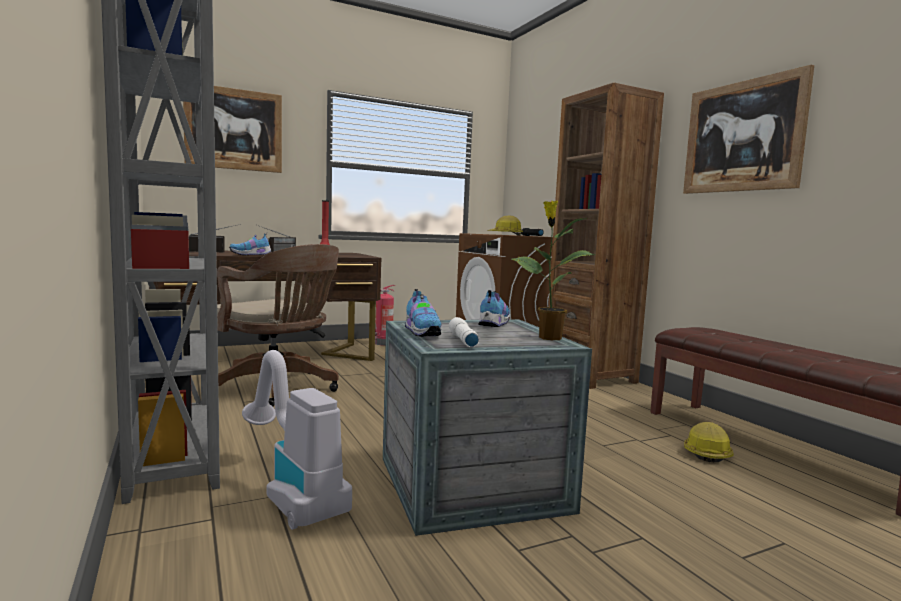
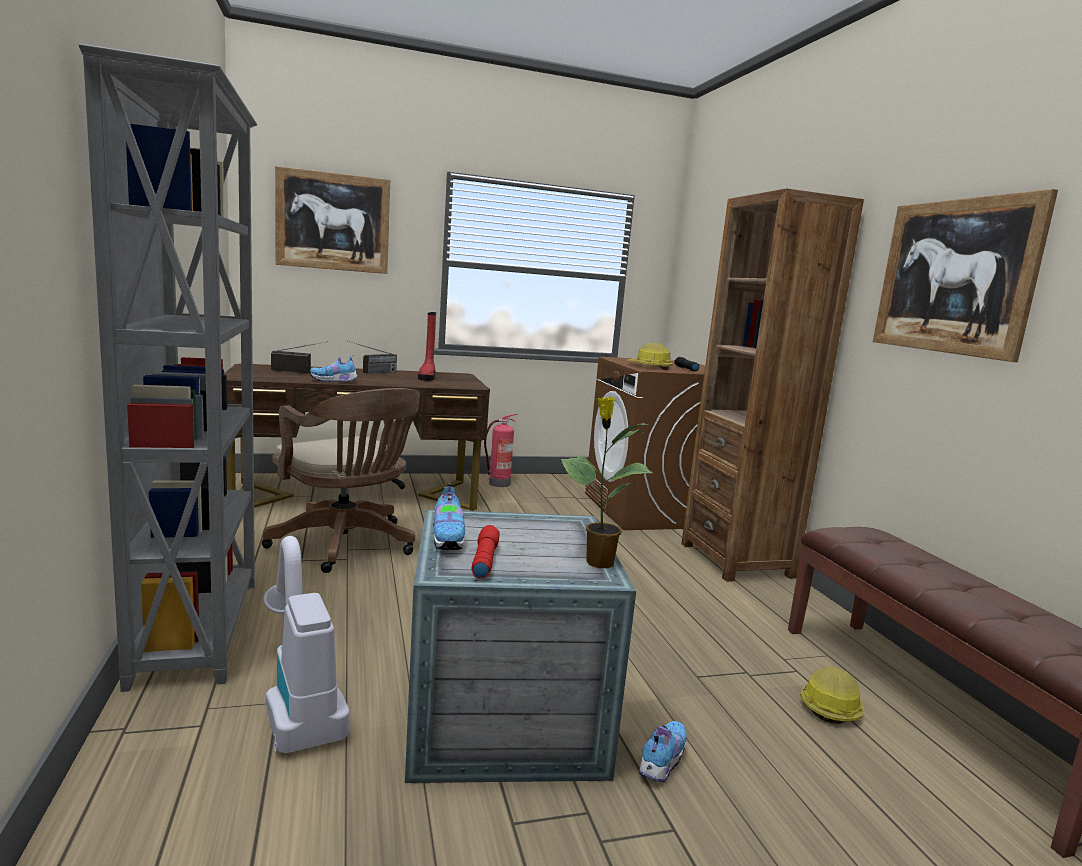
camera: 10 degrees right, 5 degrees up
(462, 340) = (484, 560): white flashlight -> red flashlight
(493, 324) = (551, 527): shoe -> shoe (661, 762)

